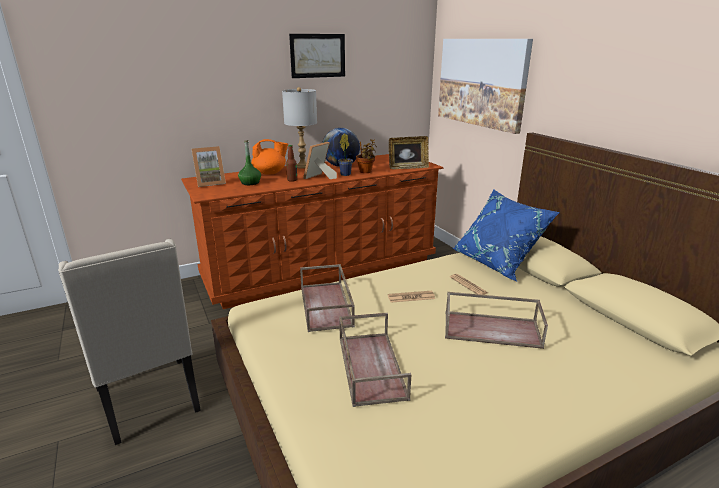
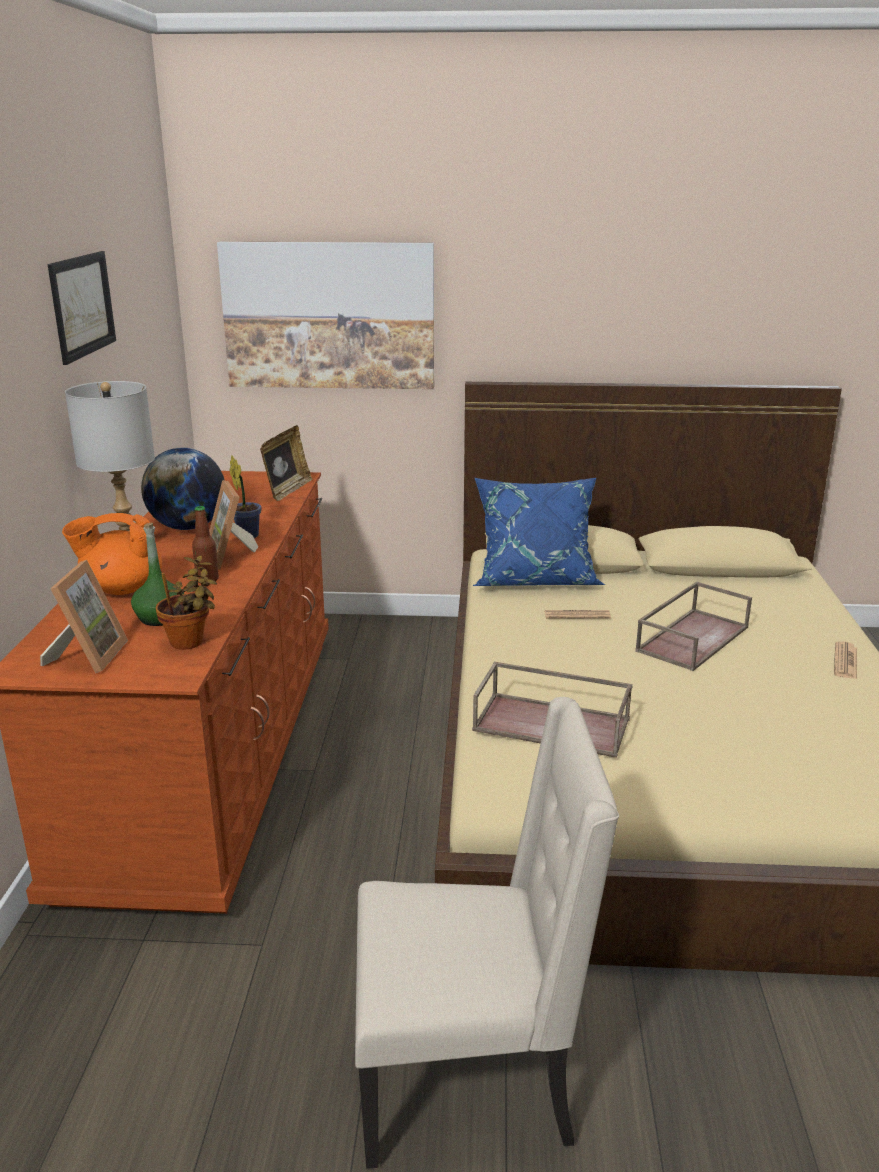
camera: 60 degrees left, 0 degrees up
(270, 173) = (121, 589): orange teapot -> orange teapot turned 120 degrees counterclockwise
(366, 172) = (259, 520): potted plant -> potted plant (190, 642)
(370, 366) = (724, 736): brown tray -> none
(411, 297) = (577, 659): newspaper -> newspaper (845, 661)

